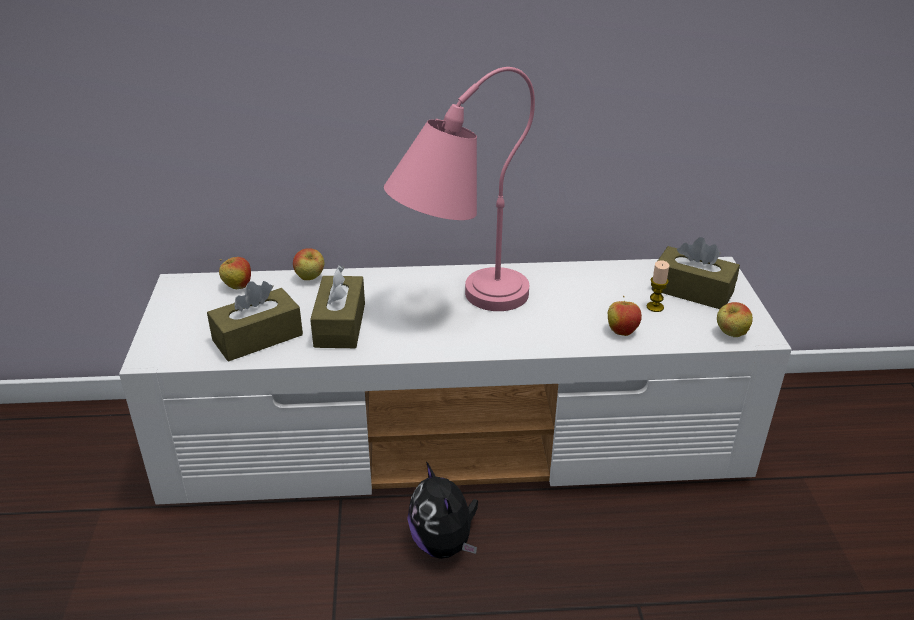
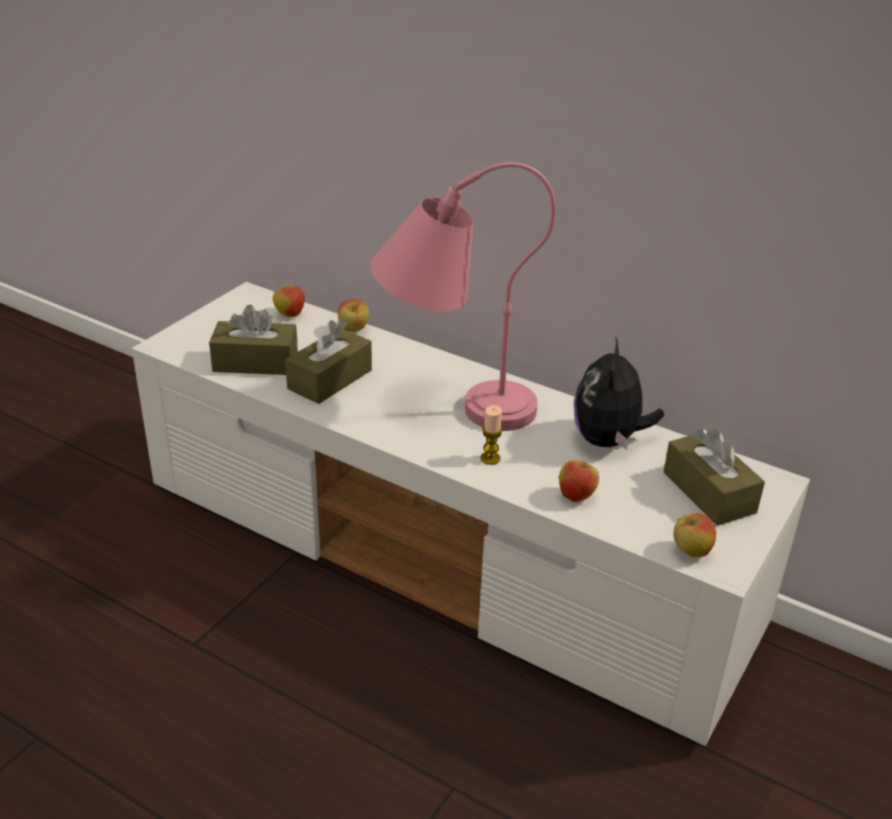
camera: 35 degrees right, 0 degrees up
(444, 544) = (339, 635): plush toy -> plush toy (608, 441)
(655, 307) = (644, 490): candle -> candle (490, 458)

